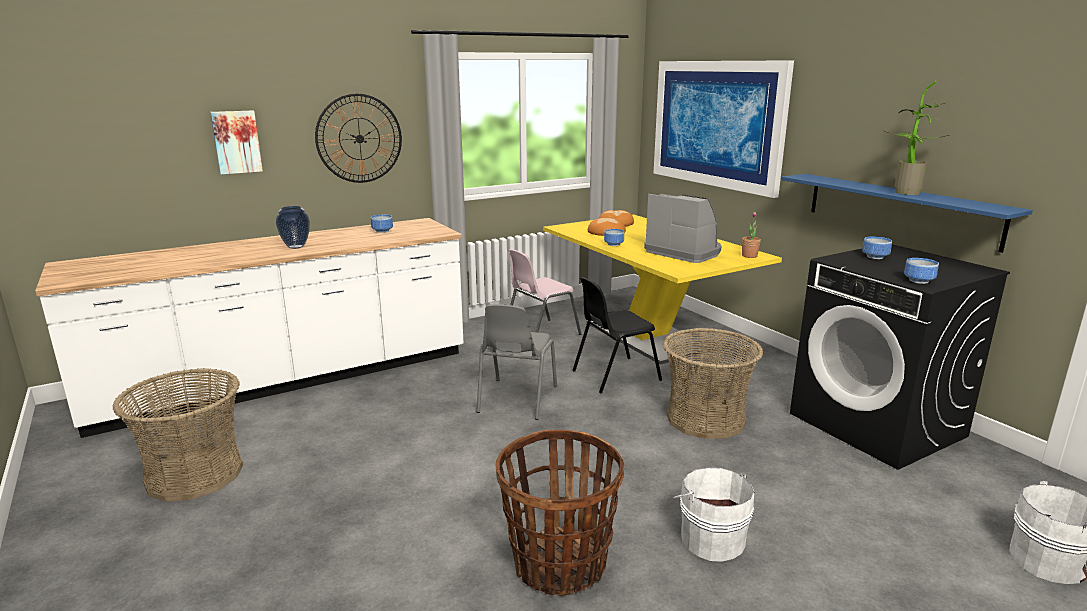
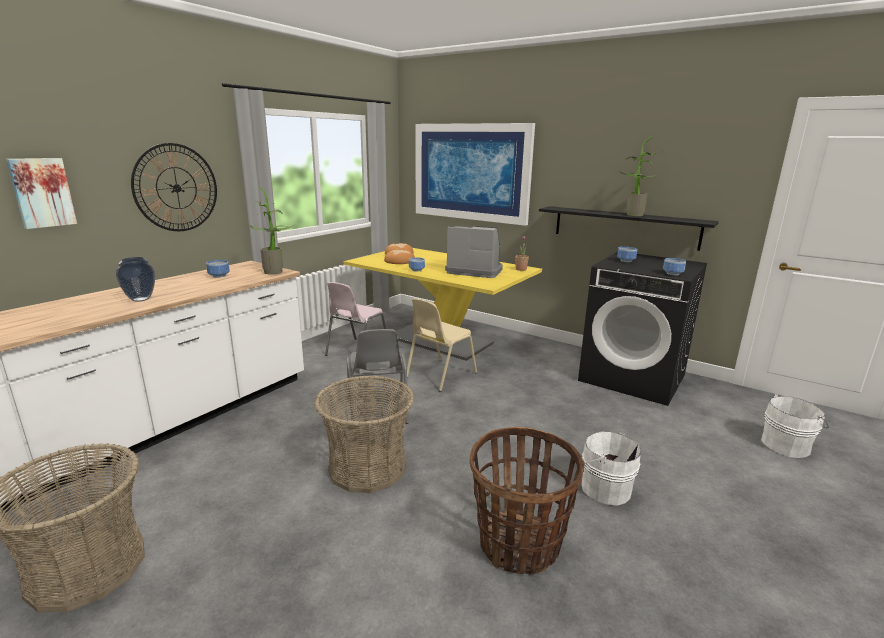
camera: 25 degrees left, 0 degrees up
(439, 231) = (276, 271): none -> potted plant
(614, 375) = (439, 375): black chair -> beige chair
(706, 419) = (529, 396): basket -> basket (368, 467)
(899, 209) = (624, 227): blue shelf -> black shelf

